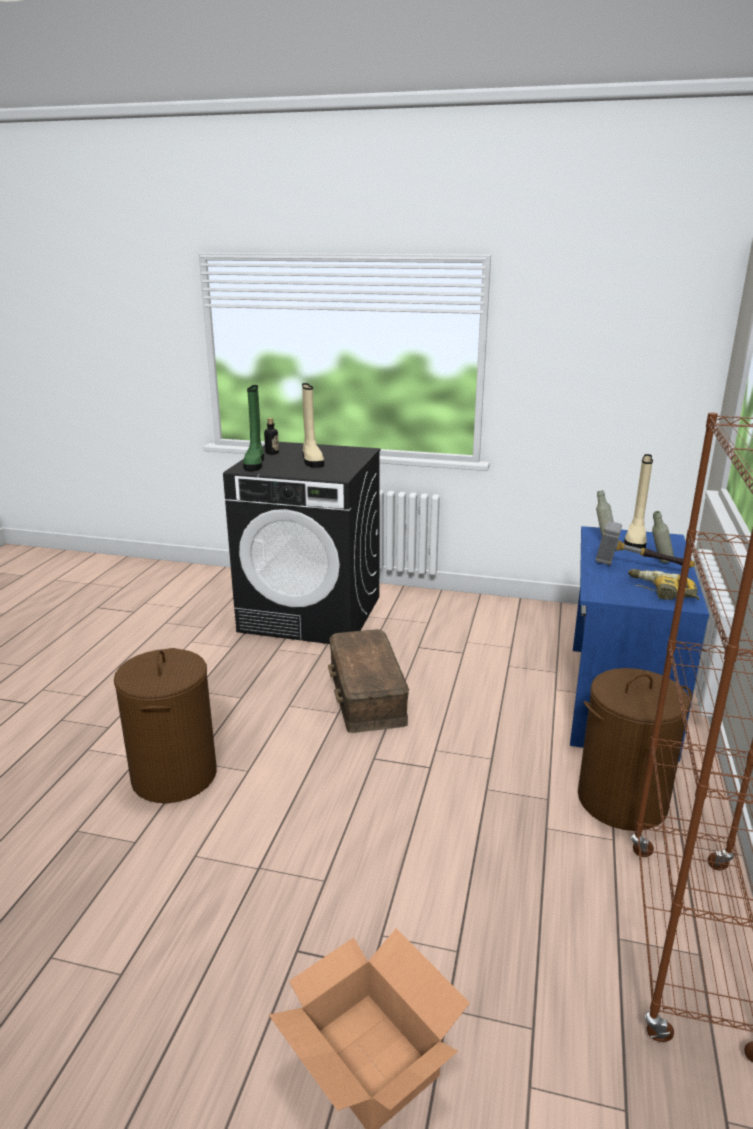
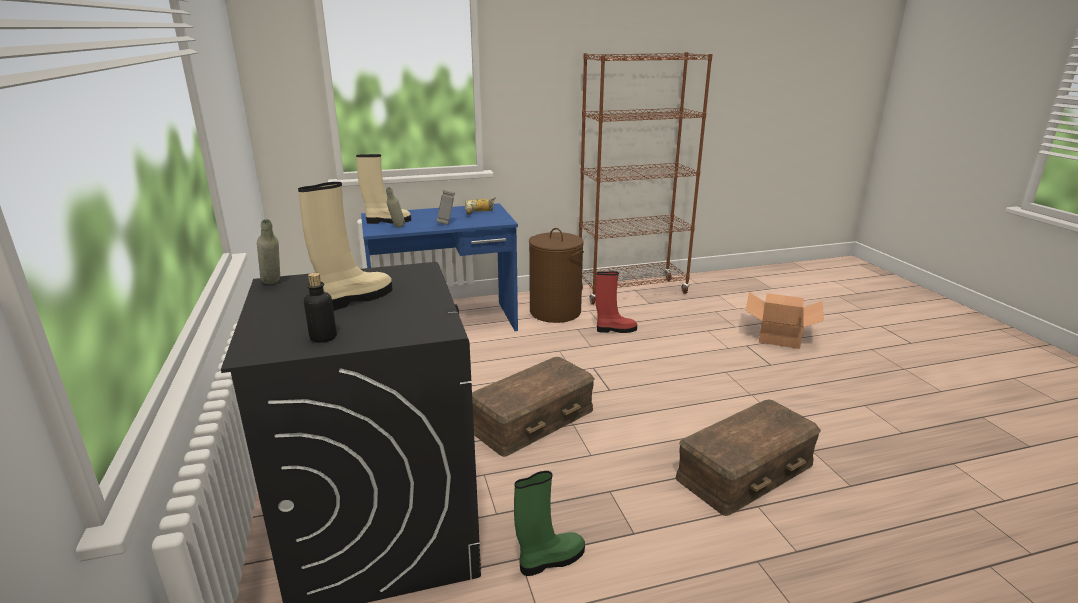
camera: 120 degrees left, 0 degrees up
(174, 776) = (744, 470): brown laundry basket -> brown storage box
(255, 463) = (401, 330): green boot -> green boot (550, 560)
(524, 835) = (615, 329): none -> red boot
(659, 562) = (428, 214): grey bottle -> grey bottle (274, 284)

